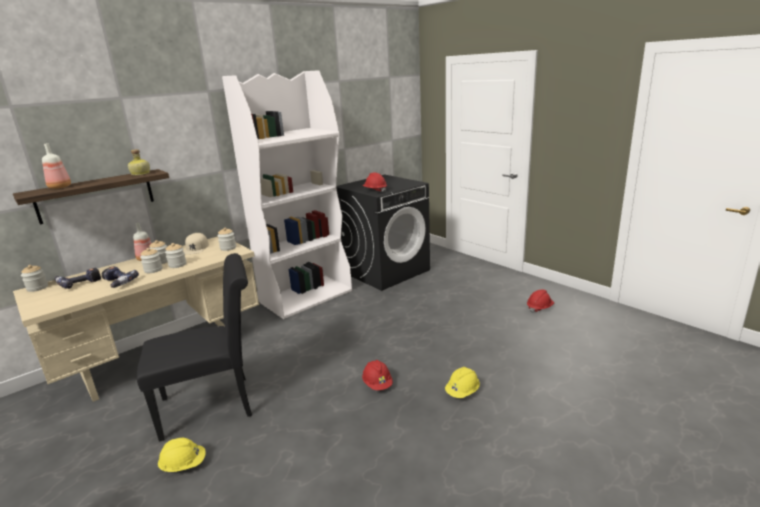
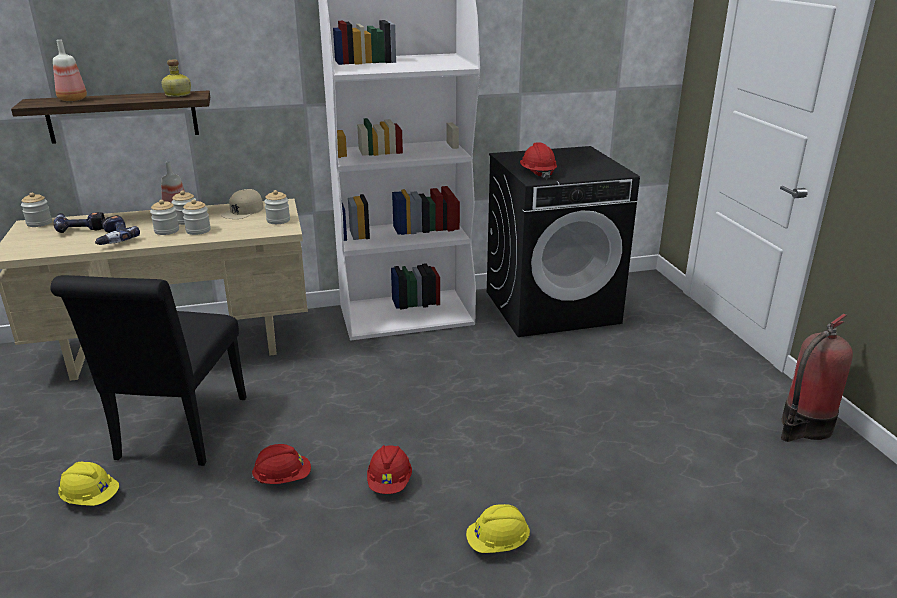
camera: 25 degrees right, 5 degrees up
(214, 405) = (179, 433): black chair -> black chair turned 90 degrees clockwise
(539, 308) = (754, 449): red hard hat -> red hard hat (283, 478)
(551, 292) = (804, 427): none -> fire extinguisher

